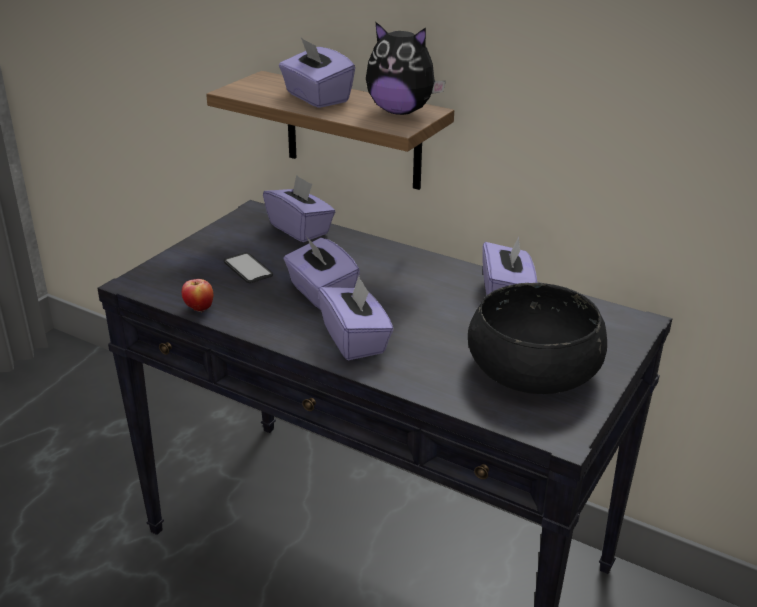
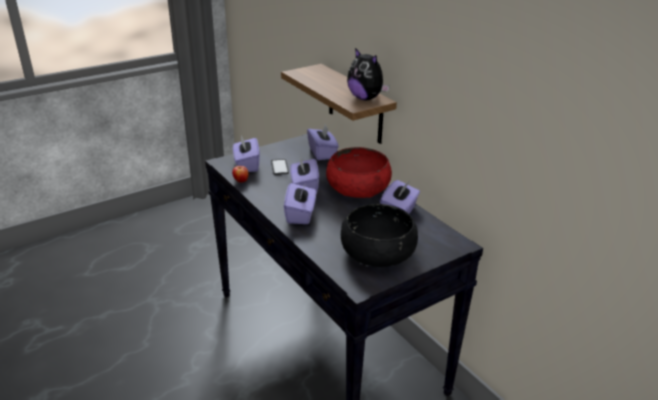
camera: 25 degrees right, 0 degrees up
(316, 98) = (331, 83): purple tissue box -> purple tissue box (246, 165)
(408, 271) = (358, 187): none -> red bowl

